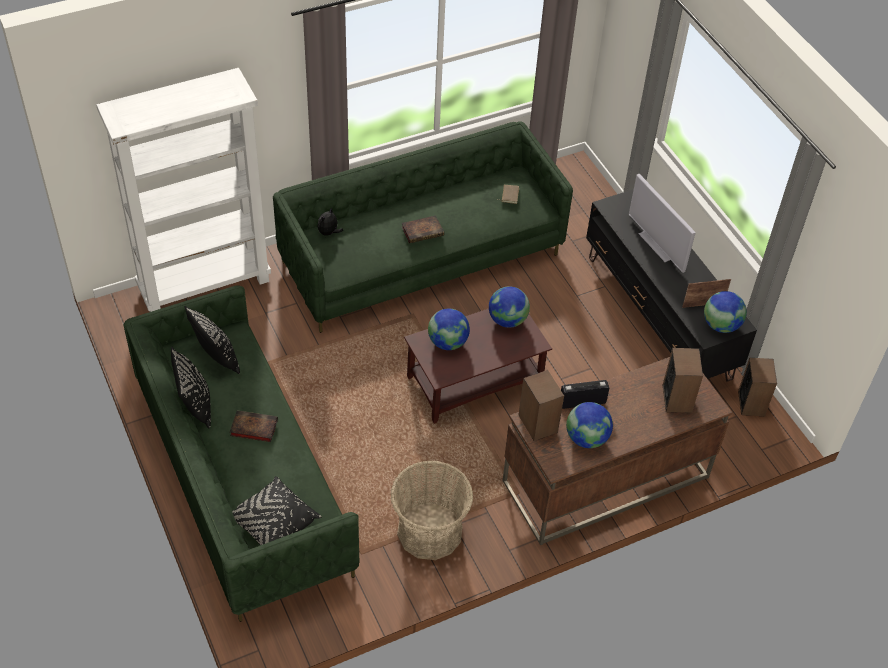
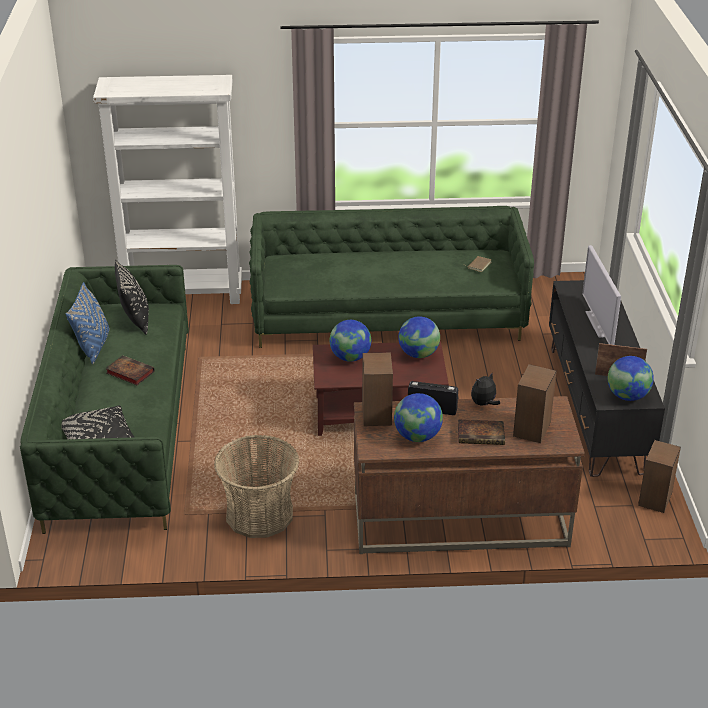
camera: 25 degrees right, 15 degrees down
(195, 405) = (93, 346): black pillow -> blue pillow
(329, 233) = (294, 259): plush toy -> plush toy (484, 404)
(423, 231) = (380, 274): book -> book (482, 435)

